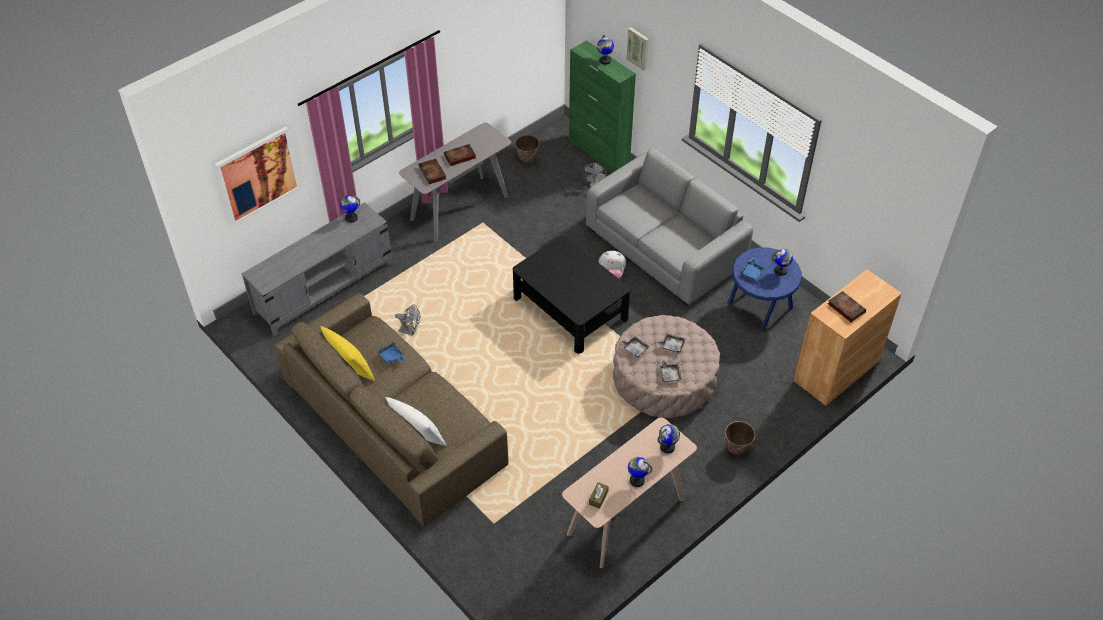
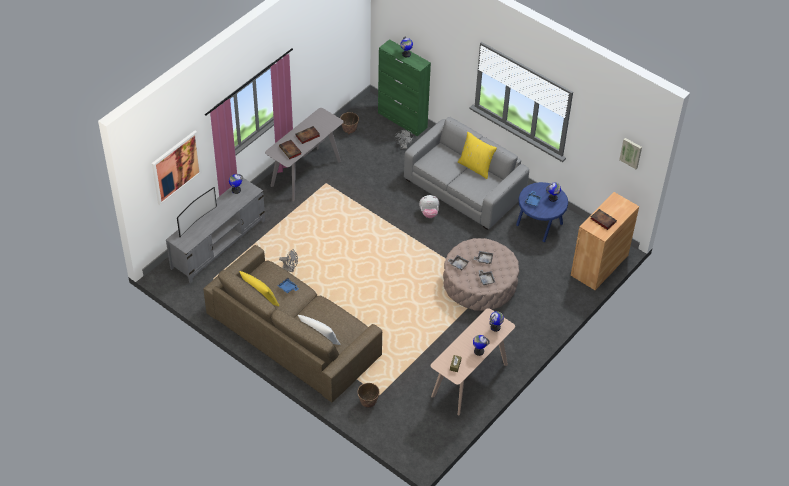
camera: 10 degrees left, 0 degrees up
(289, 252) = (196, 220): none -> television
(570, 308) = (404, 240): black coffee table -> none
(638, 48) = (432, 44): picture -> picture (631, 152)
(681, 219) = (475, 167): none -> yellow pillow
(737, 449) = (538, 326): planter -> planter (368, 403)

